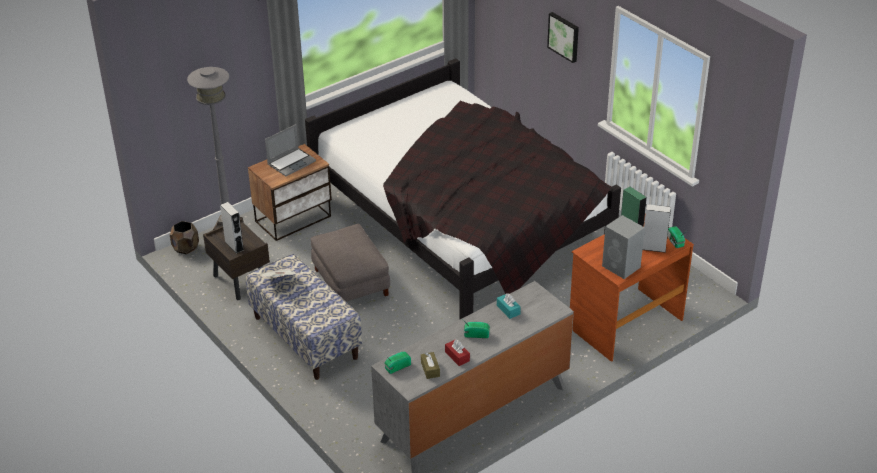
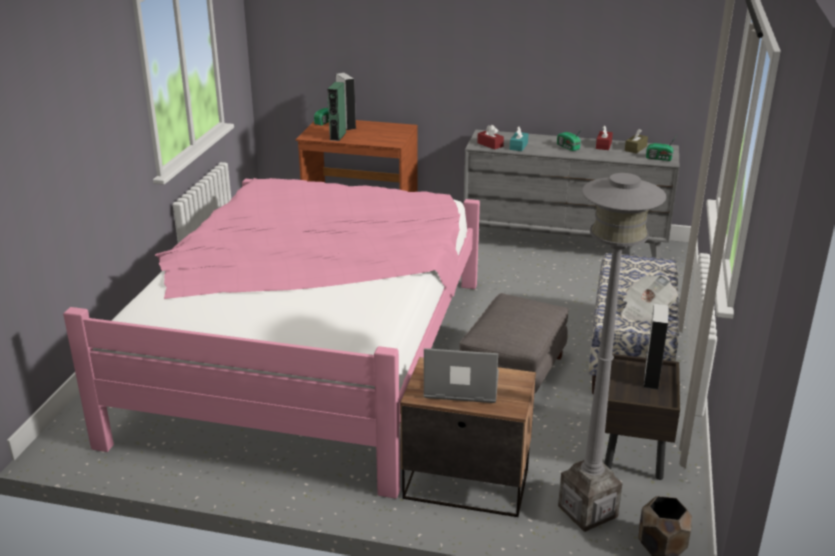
camera: 130 degrees left, 10 degrees down
(461, 221) = (309, 354): black bed -> pink bed
(528, 297) = (490, 144): none -> red tissue box
(564, 36) = (96, 118): picture -> none
(622, 267) = (392, 128): grey speaker -> none

